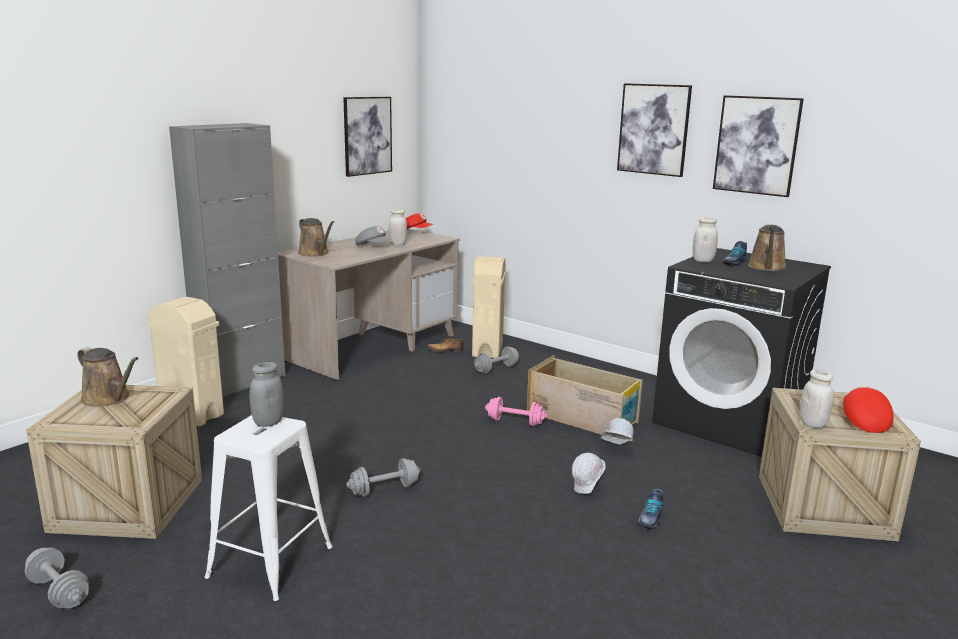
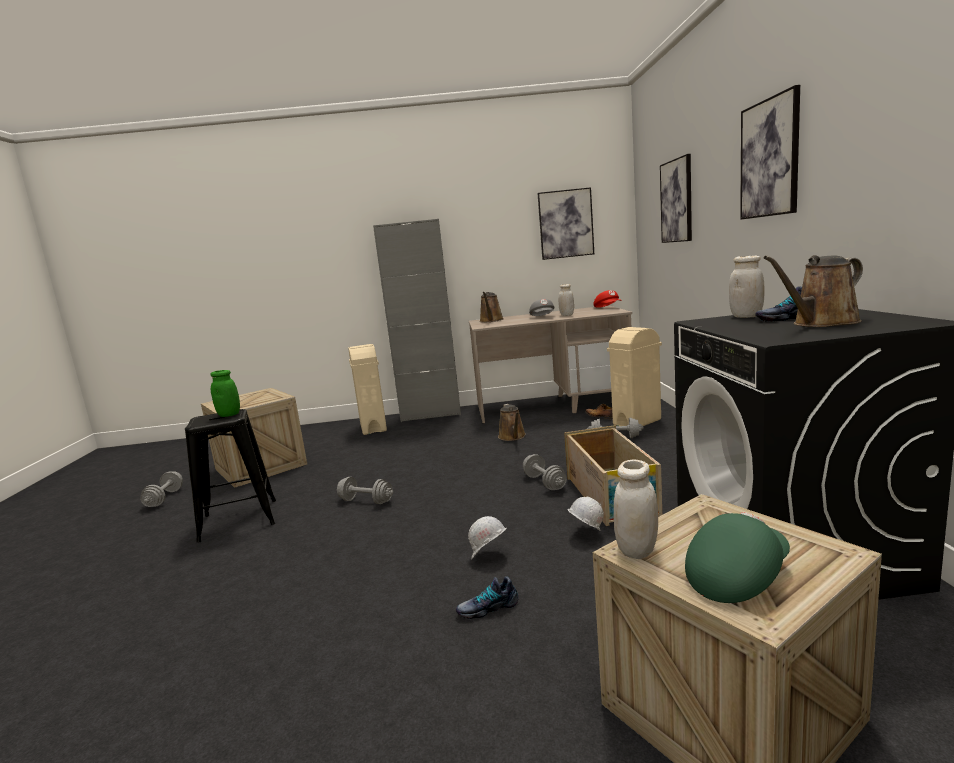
camera: 50 degrees right, 5 degrees down
(108, 398) = (255, 395): brown watering can -> brown watering can (512, 437)
(268, 422) = (229, 415): grey jar -> green jar
(270, 562) = (238, 520): white stool -> black stool
(515, 422) = (544, 483): pink dumbbell -> grey dumbbell
(756, 145) = (870, 142): picture -> picture (677, 201)
(862, 420) = (736, 575): red cap -> green cap

